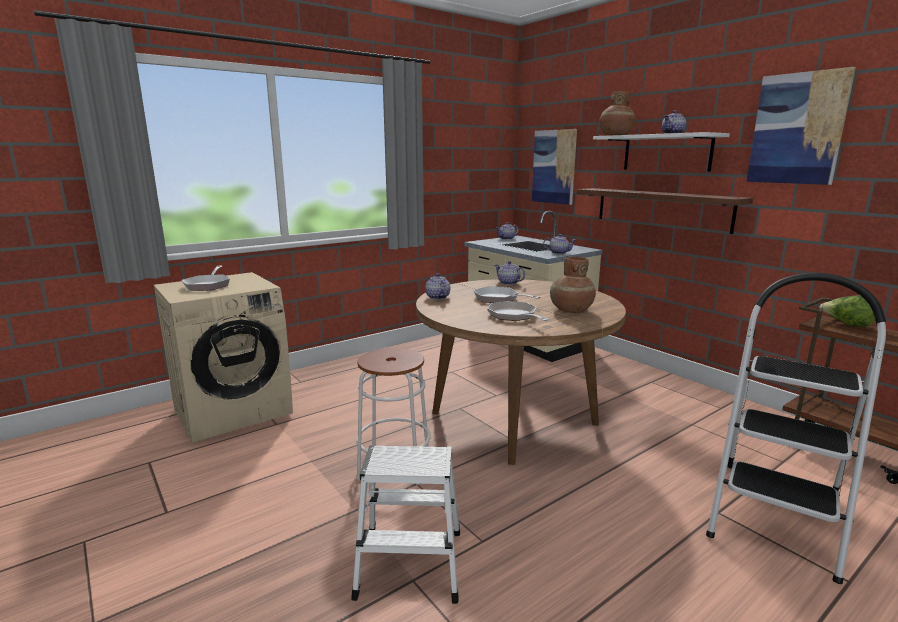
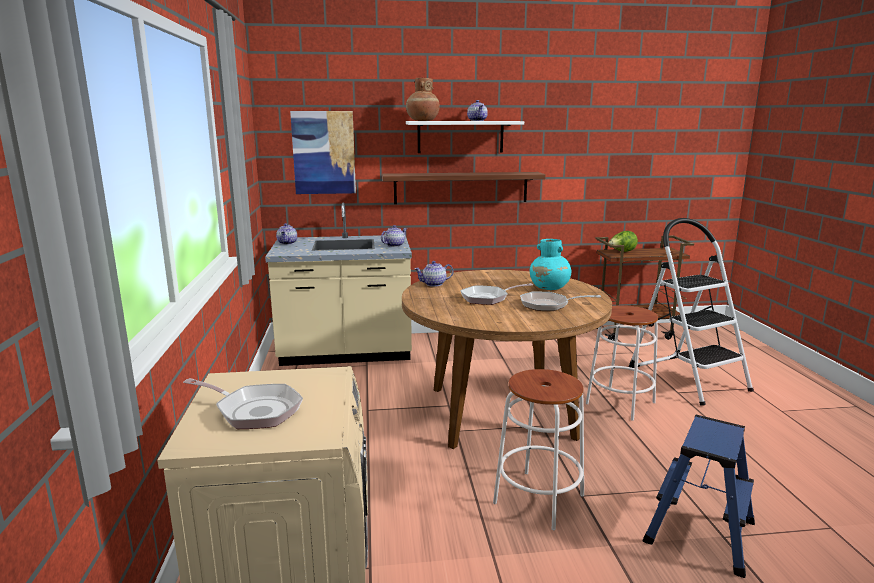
camera: 60 degrees left, 0 degrees up
(409, 562) = (699, 532): white step ladder -> blue step ladder
(437, 297) = (450, 315): teapot -> none
(571, 310) = (549, 288): brown vase -> turquoise vase
(623, 475) = (620, 403): none -> white stool
(797, 129) = (563, 119): picture -> none

